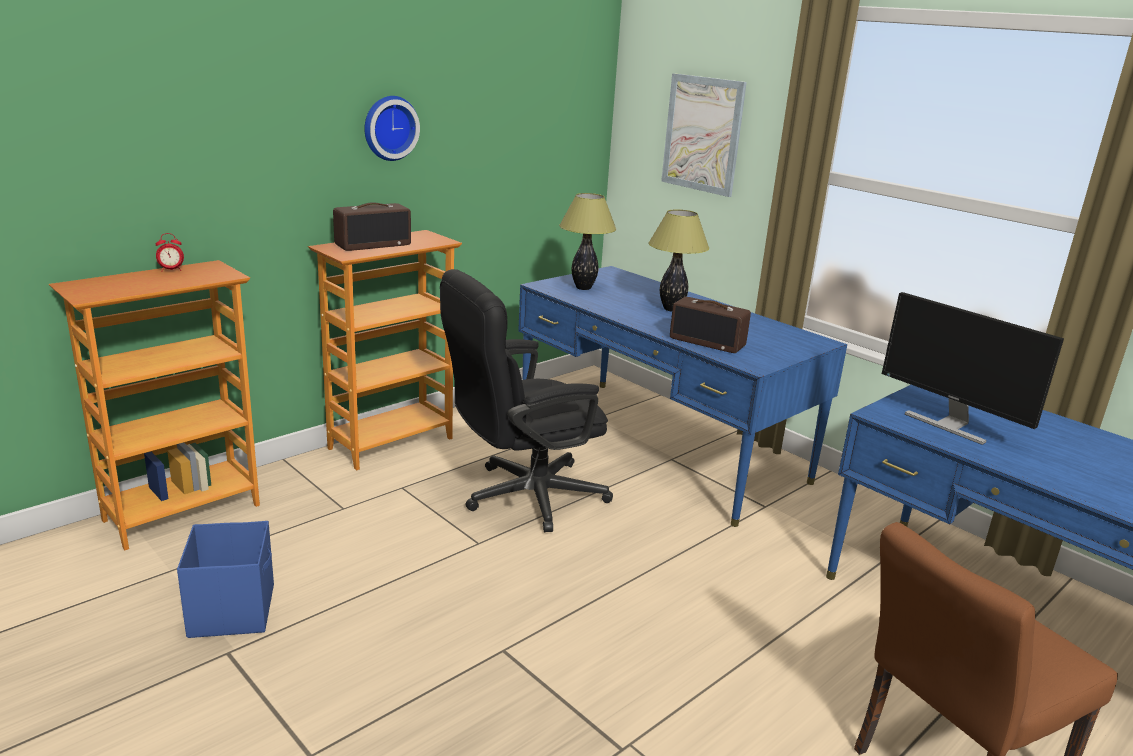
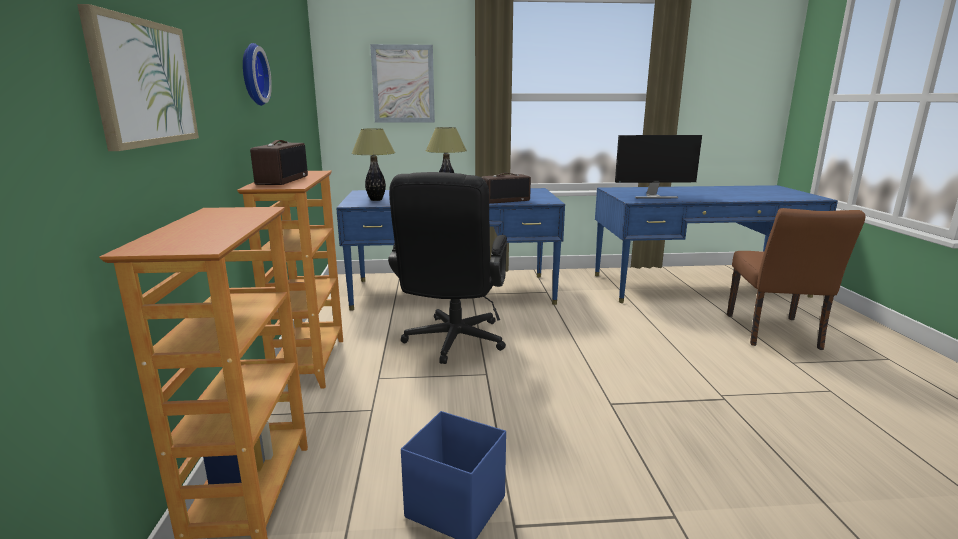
camera: 50 degrees left, 5 degrees down
(158, 156) = (144, 83): none -> picture
(171, 270) = (193, 219): alarm clock -> none

